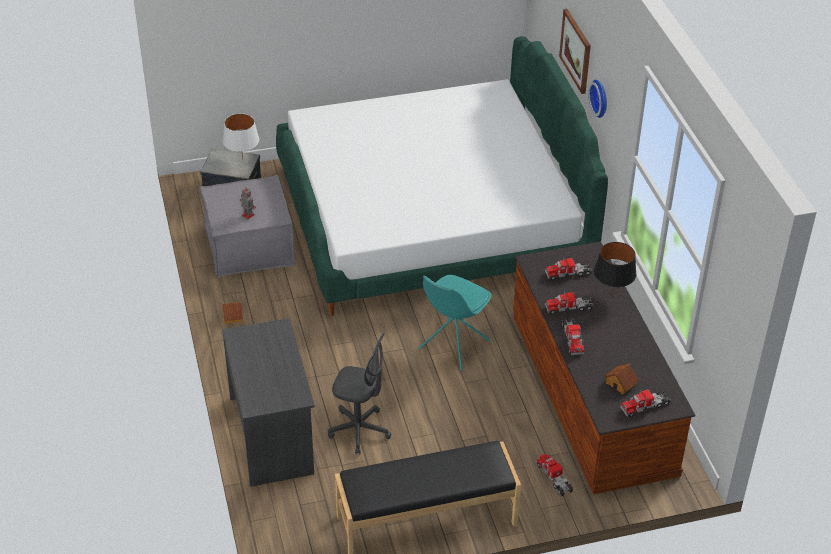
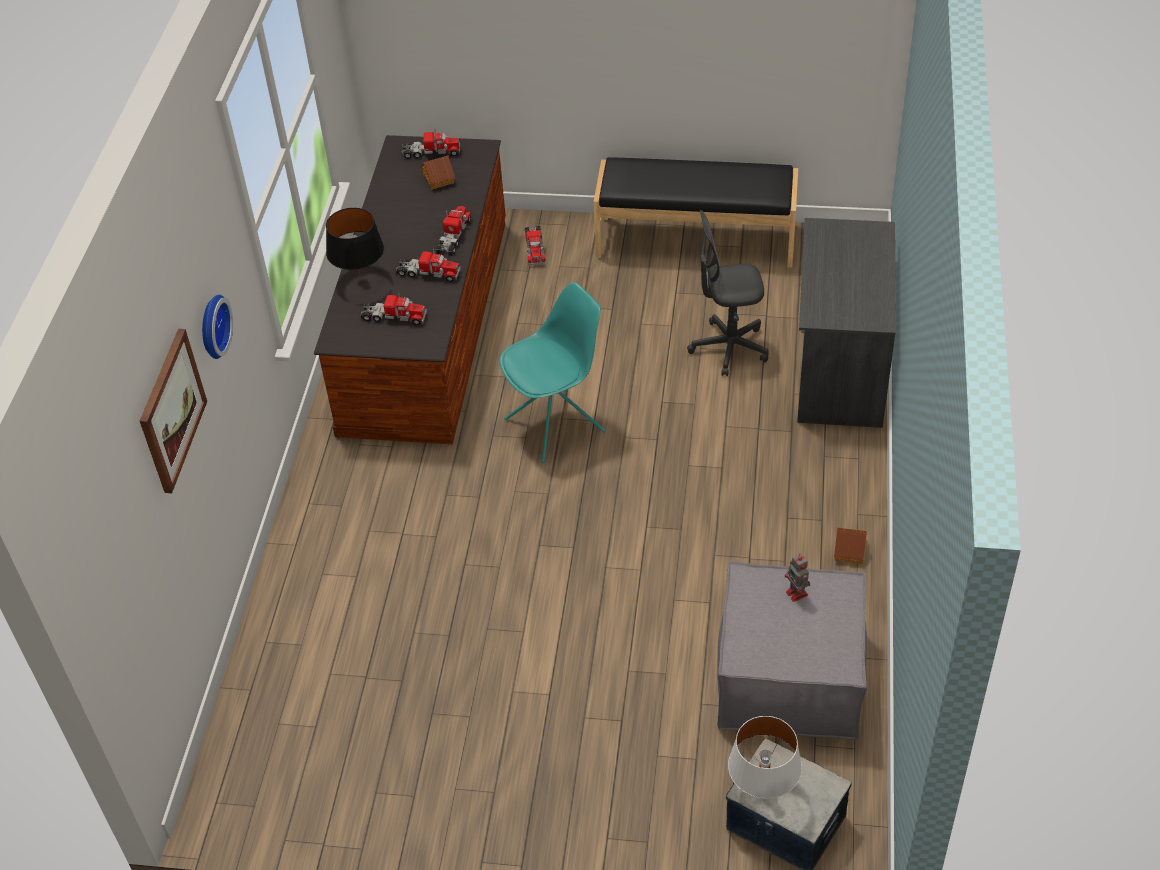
camera: 155 degrees left, 5 degrees up
(359, 430) = (729, 348): grey office chair -> grey office chair turned 45 degrees counterclockwise
(431, 217) = (466, 651): bed -> none

